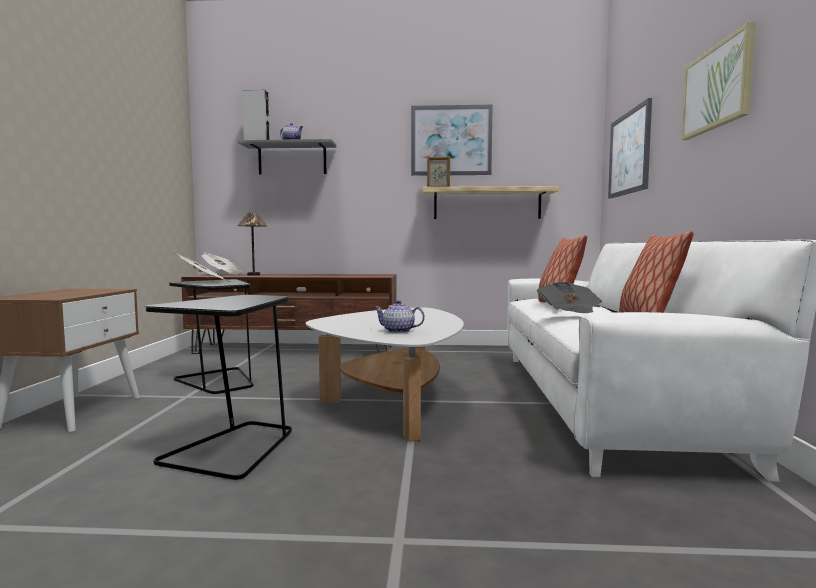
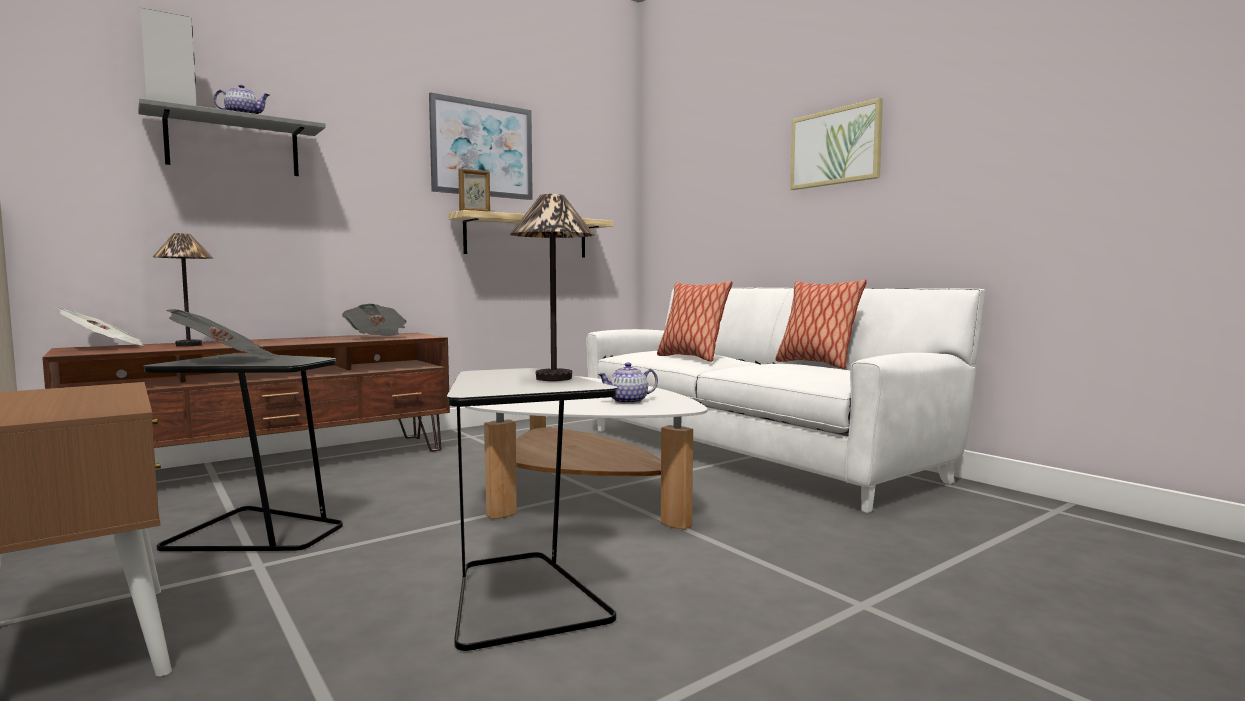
camera: 40 degrees left, 0 degrees up
(246, 302) = (553, 378): none -> table lamp
(570, 316) = (749, 366): newspaper -> newspaper (377, 338)
(629, 153) = (695, 192): picture -> none

